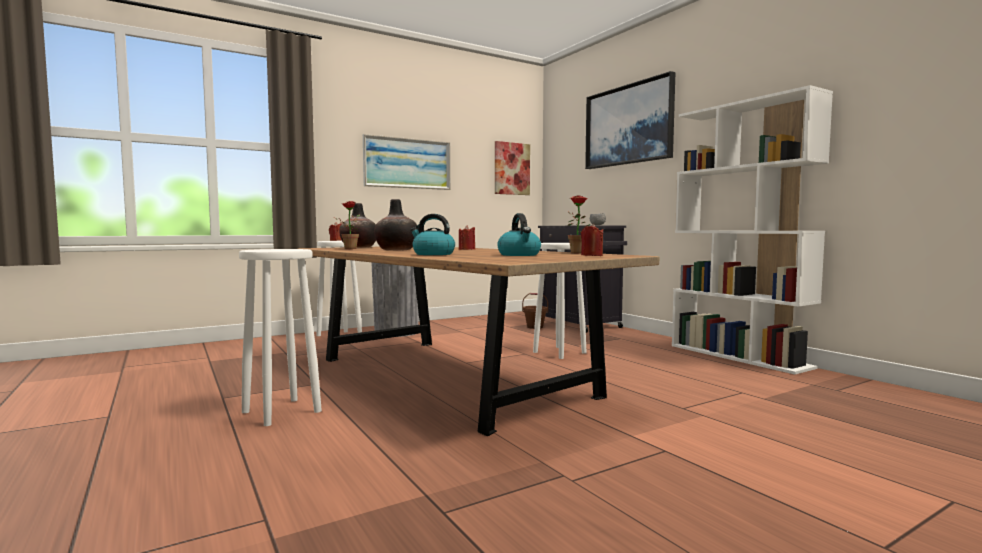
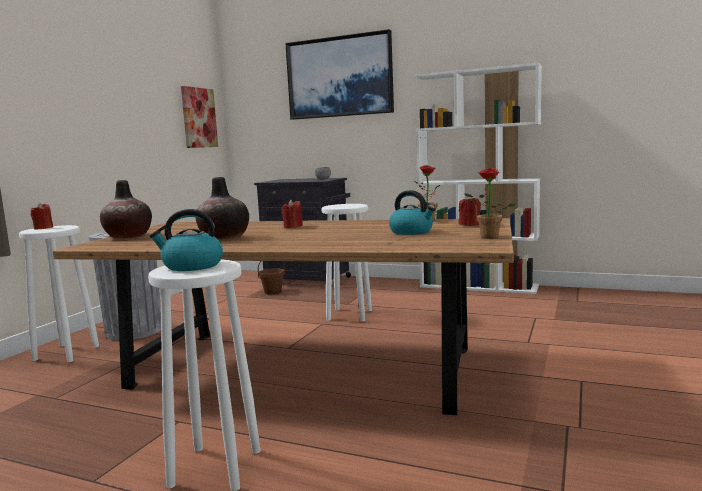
camera: 35 degrees left, 5 degrees up
(347, 248) = (142, 243): potted plant -> potted plant (487, 237)
(407, 163) = (97, 116): picture -> none
(432, 254) = (329, 242): kettle -> kettle (191, 266)

